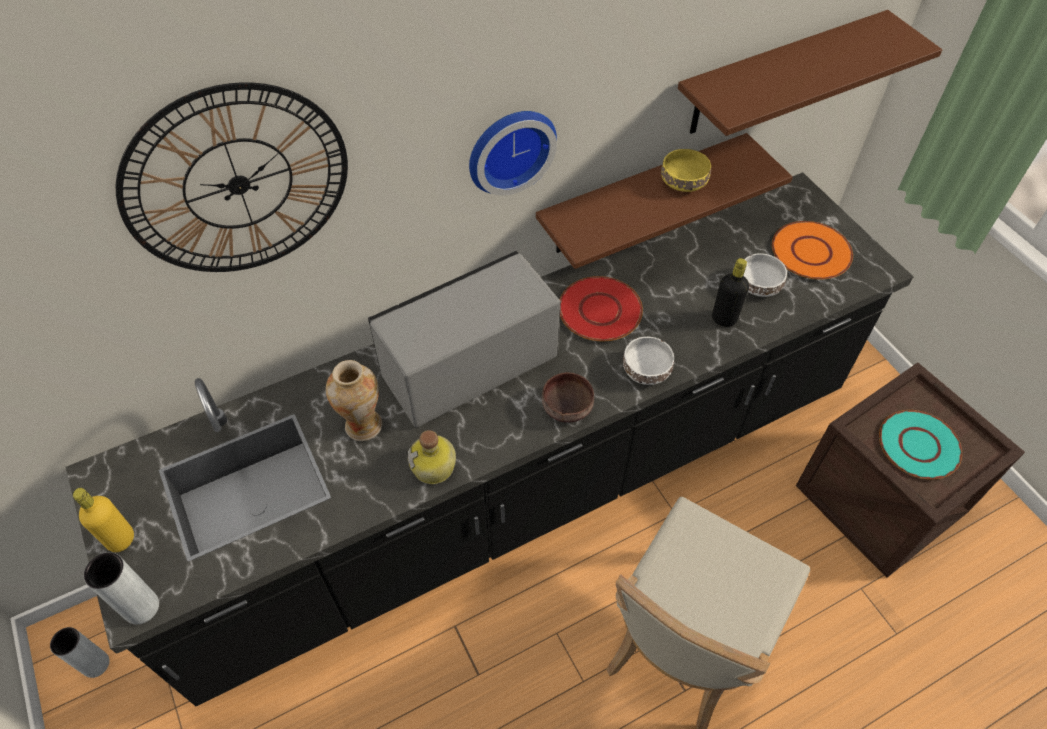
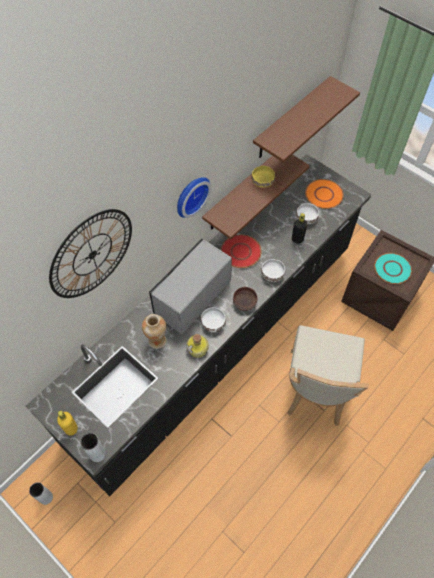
camera: 20 degrees left, 5 degrees up
(488, 427) = (213, 323): none -> white bowl

